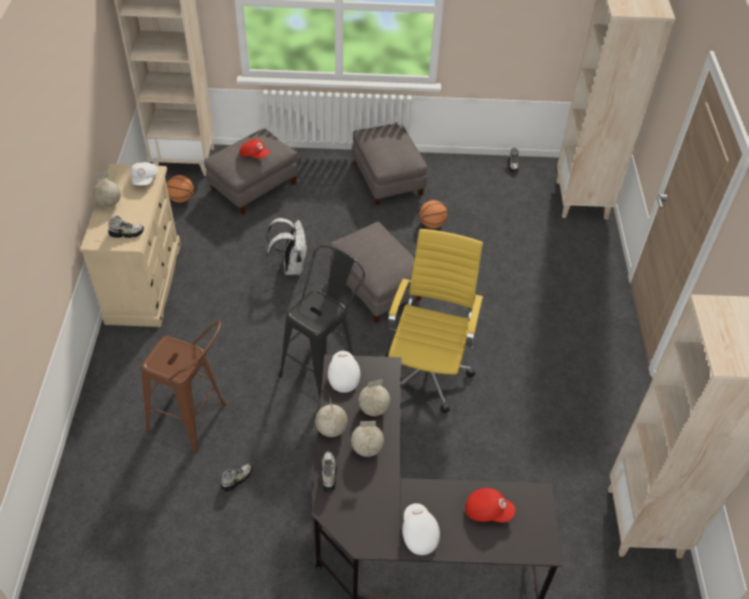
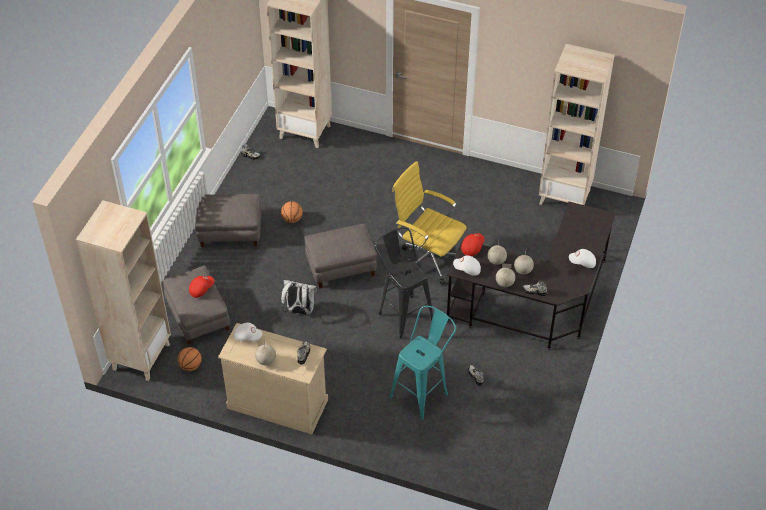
camera: 70 degrees left, 0 degrees up
(194, 422) = (423, 392): brown stool -> turquoise stool
(488, 510) = (577, 231): red cap -> red cap (472, 247)

